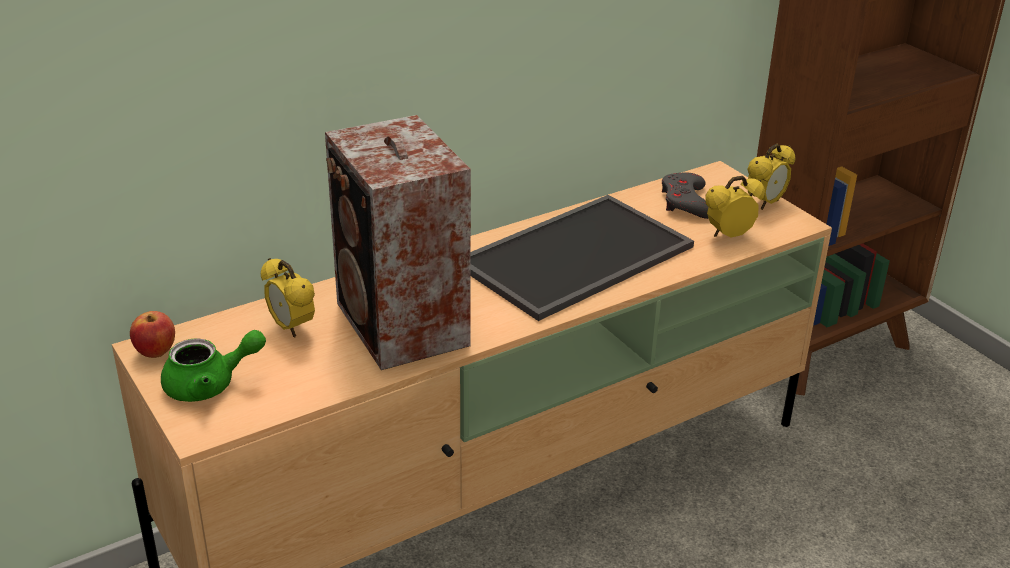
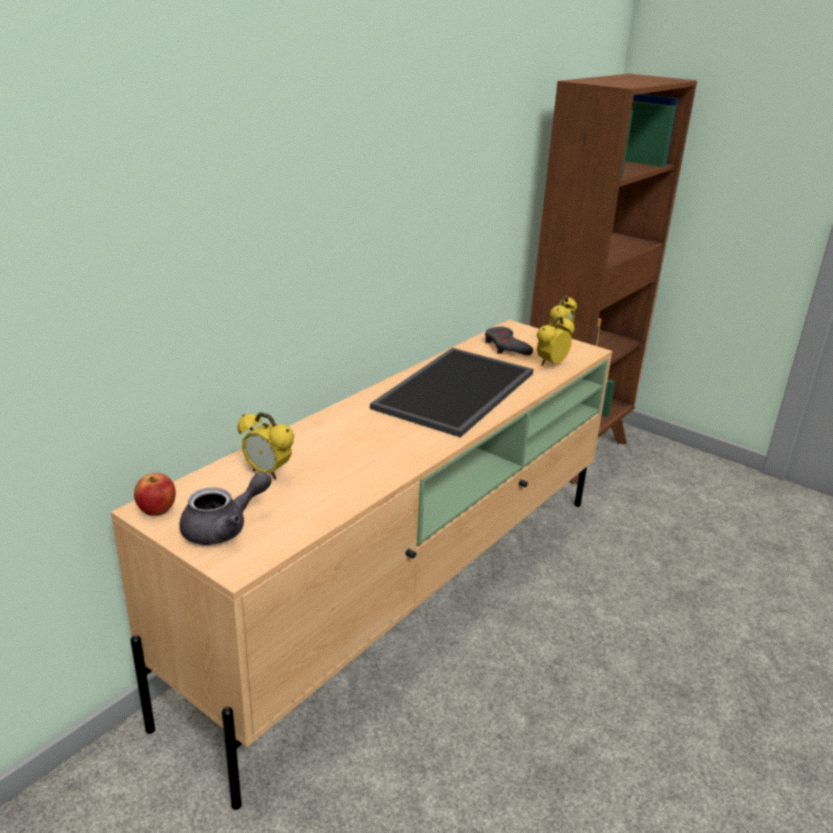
camera: 20 degrees left, 5 degrees down
(210, 385) = (224, 528): green teapot -> grey teapot
(402, 327) = (359, 458): speaker -> none

